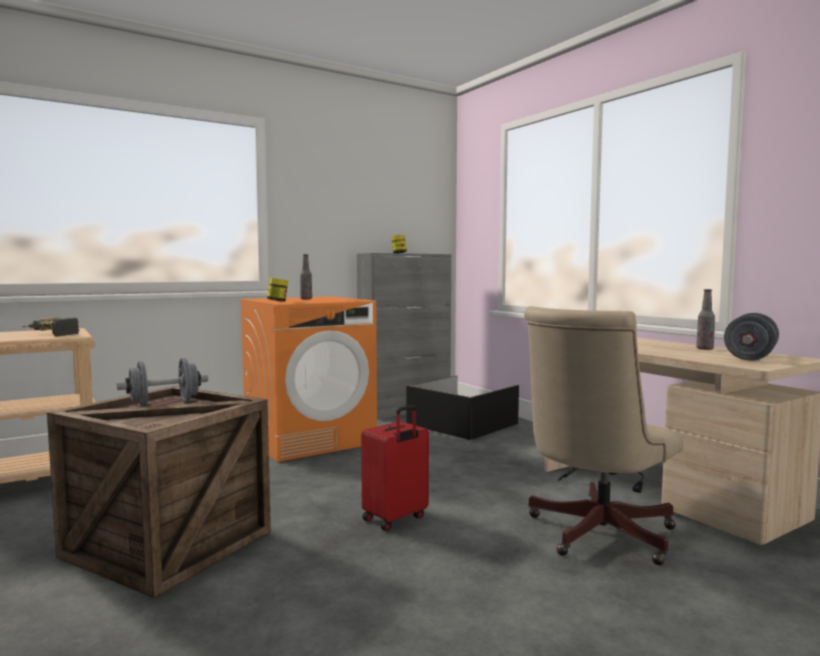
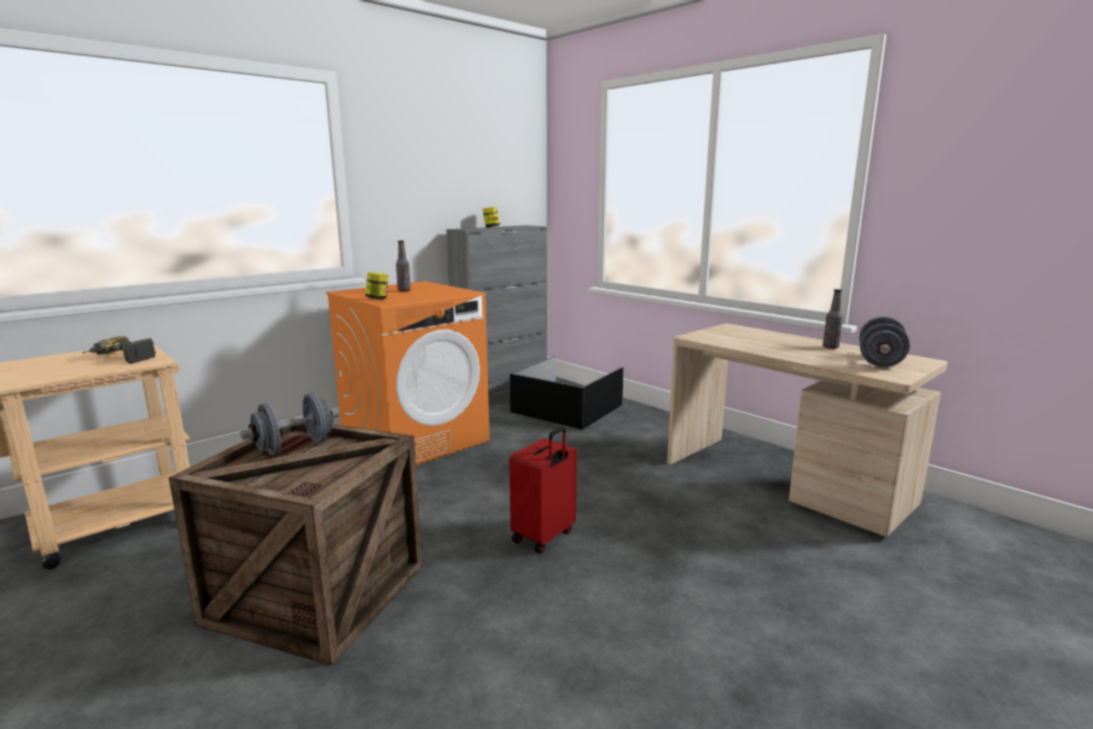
camera: 10 degrees left, 10 degrees up
(595, 535) = (738, 538): beige office chair -> none

